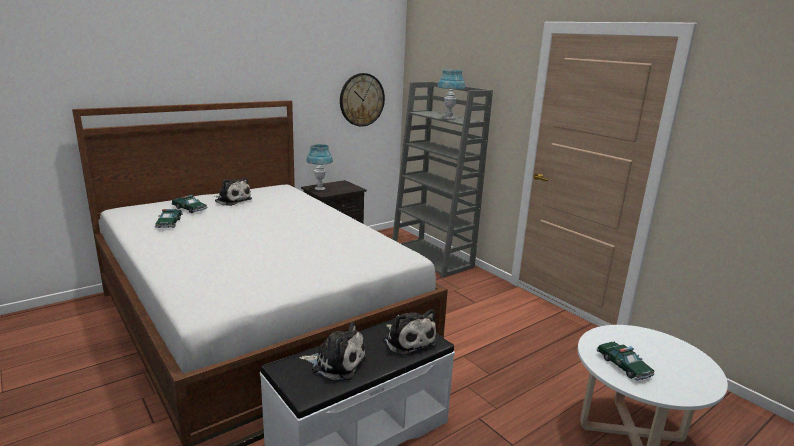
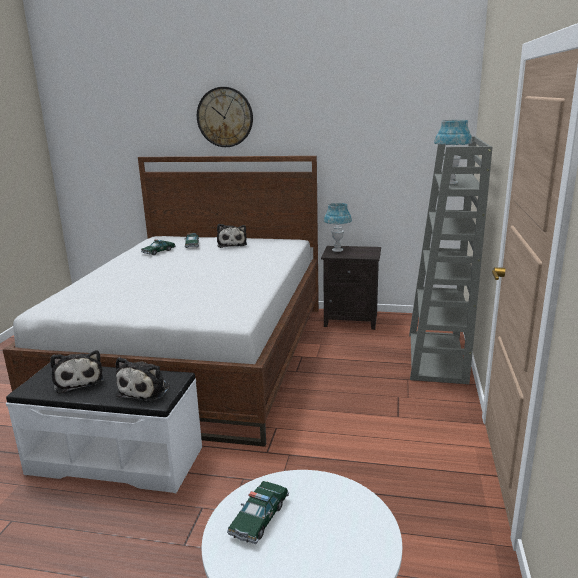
camera: 50 degrees right, 0 degrees up
(362, 100) = (410, 158): wall clock -> wall clock (225, 117)

